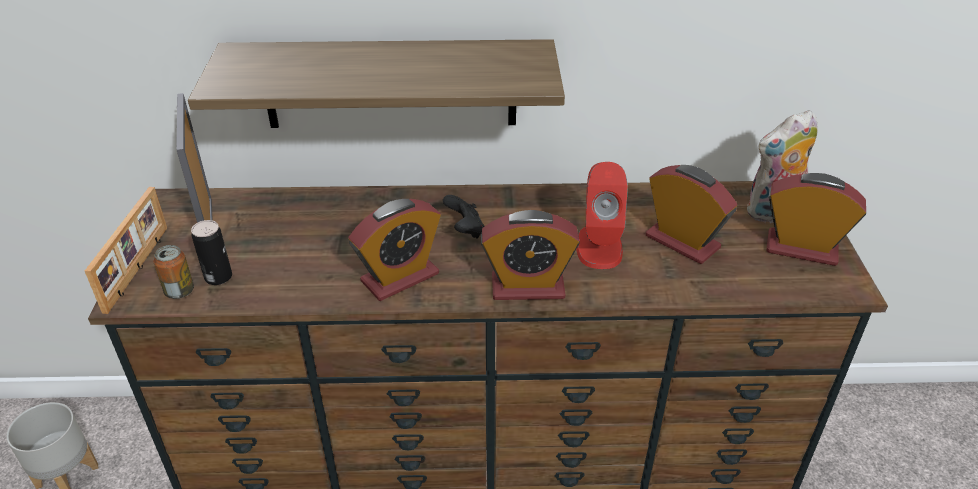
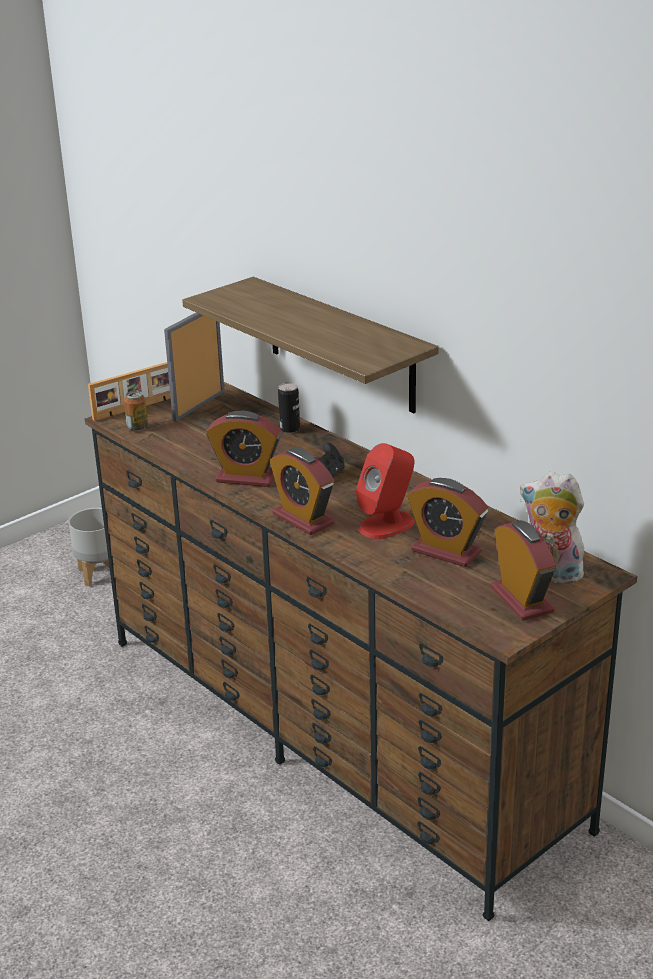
camera: 50 degrees right, 10 degrees down
(218, 277) = (164, 430): can -> can (289, 429)
(682, 242) = (446, 551): alarm clock -> alarm clock turned 120 degrees clockwise

